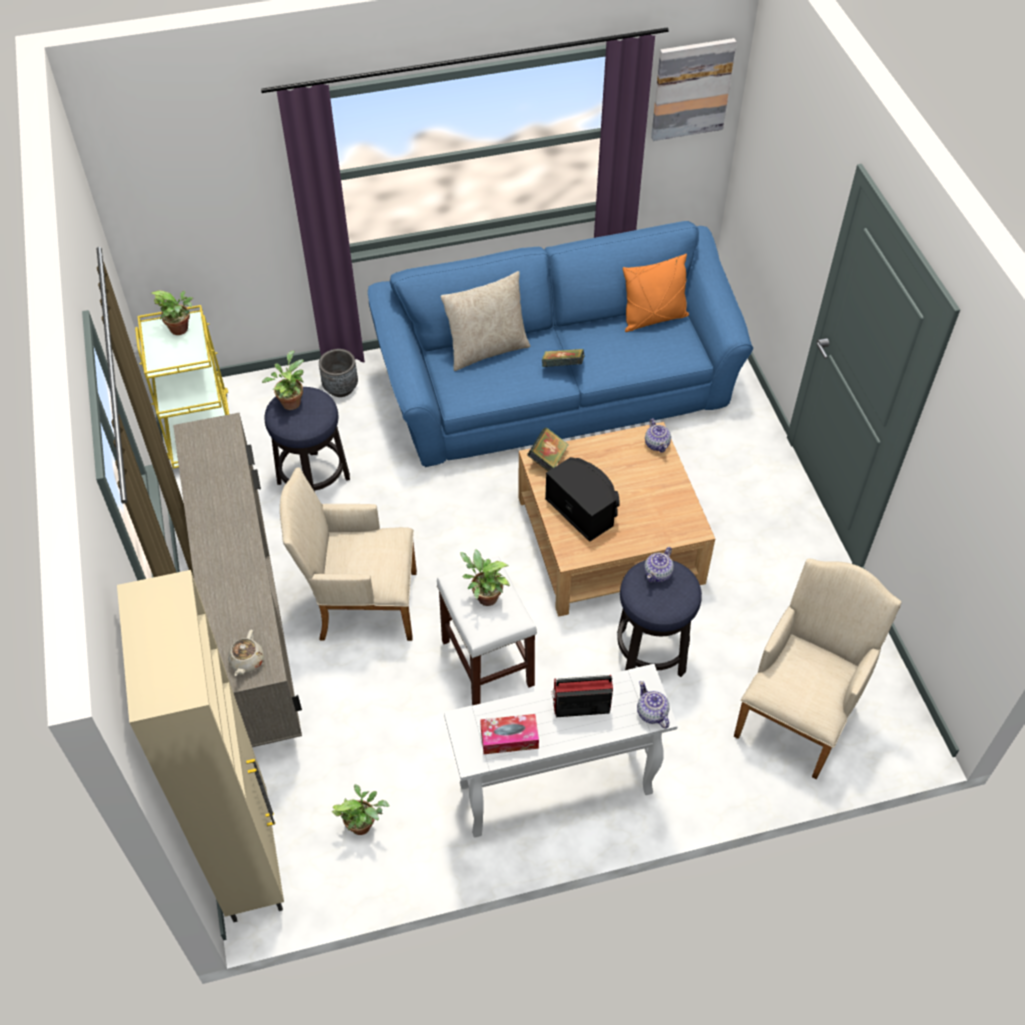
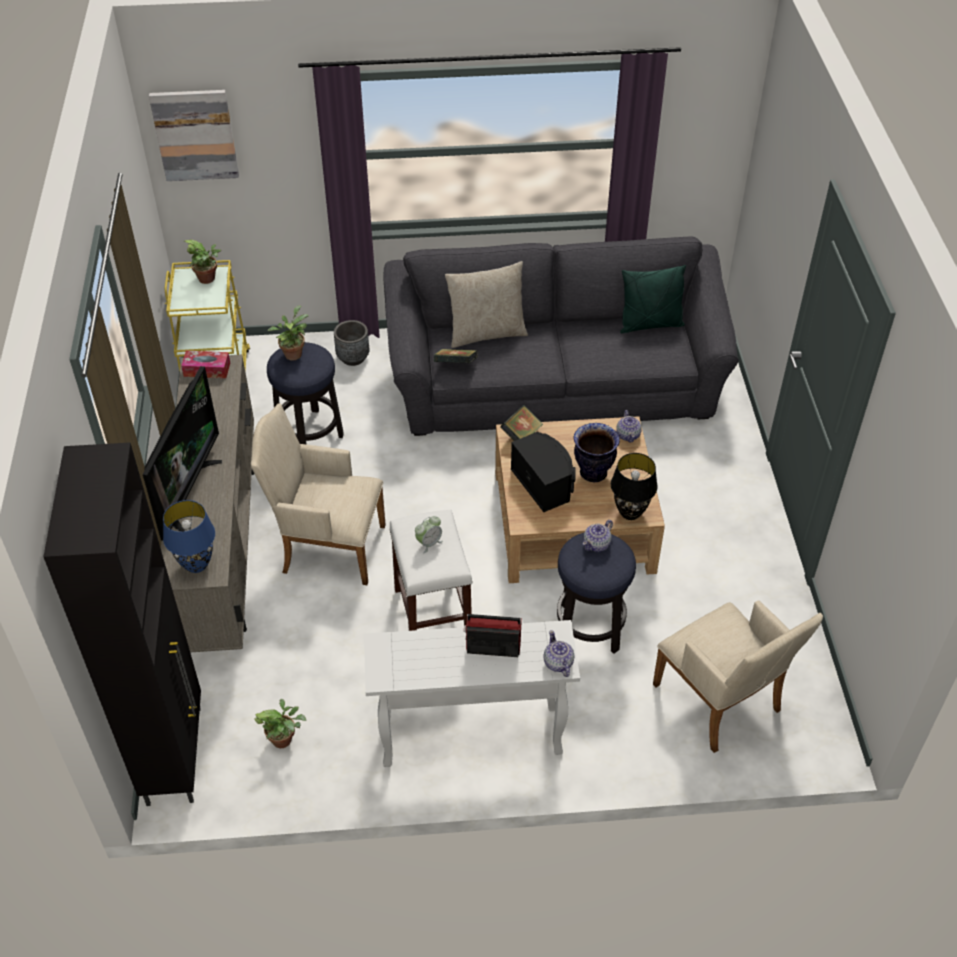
camera: 10 degrees right, 5 degrees down
(217, 581) = (187, 493): none -> television
(247, 661) = (196, 564): beige teapot -> blue table lamp
(251, 859) = (175, 754): beige cabinet -> black cabinet
(484, 597) = (429, 543): potted plant -> alarm clock
(509, 738) = (419, 665): tissue box -> tissue box (207, 369)
(558, 388) = (554, 382): blue sofa -> grey sofa
(562, 367) = (553, 356): book -> book (455, 365)
(631, 491) = (593, 473): none -> vase
(653, 318) = (650, 324): orange pillow -> green pillow
(677, 530) = (629, 513): none -> black table lamp
(691, 89) = (705, 111): picture -> picture (195, 134)
(798, 713) = (721, 703): beige armchair -> beige armchair turned 105 degrees clockwise

